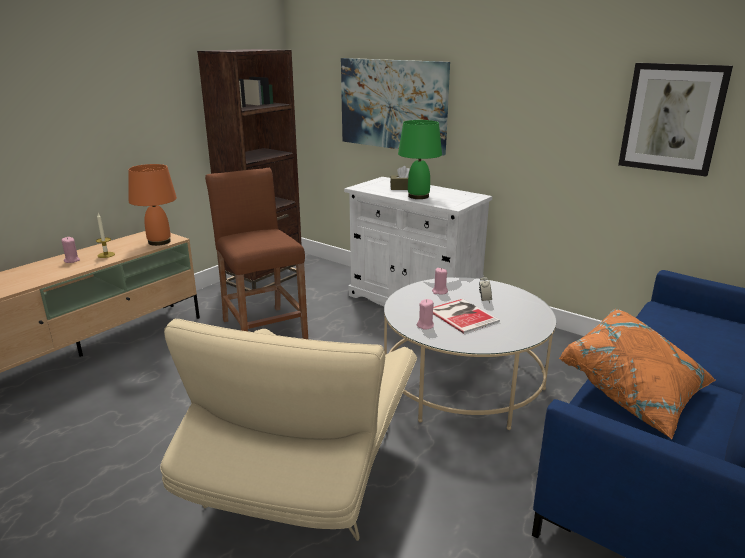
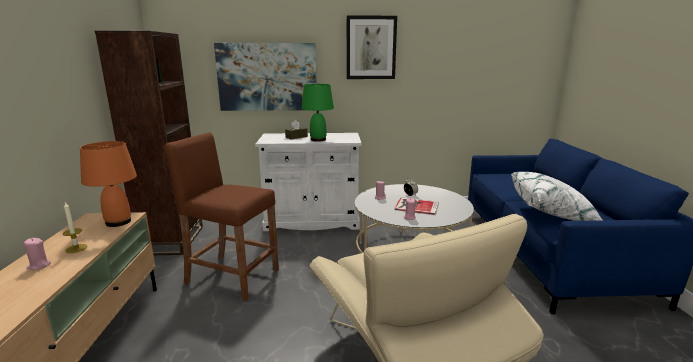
camera: 40 degrees left, 5 degrees down
(634, 393) = (551, 212): orange pillow -> white pillow
(672, 118) = (462, 70): picture -> picture (371, 48)

